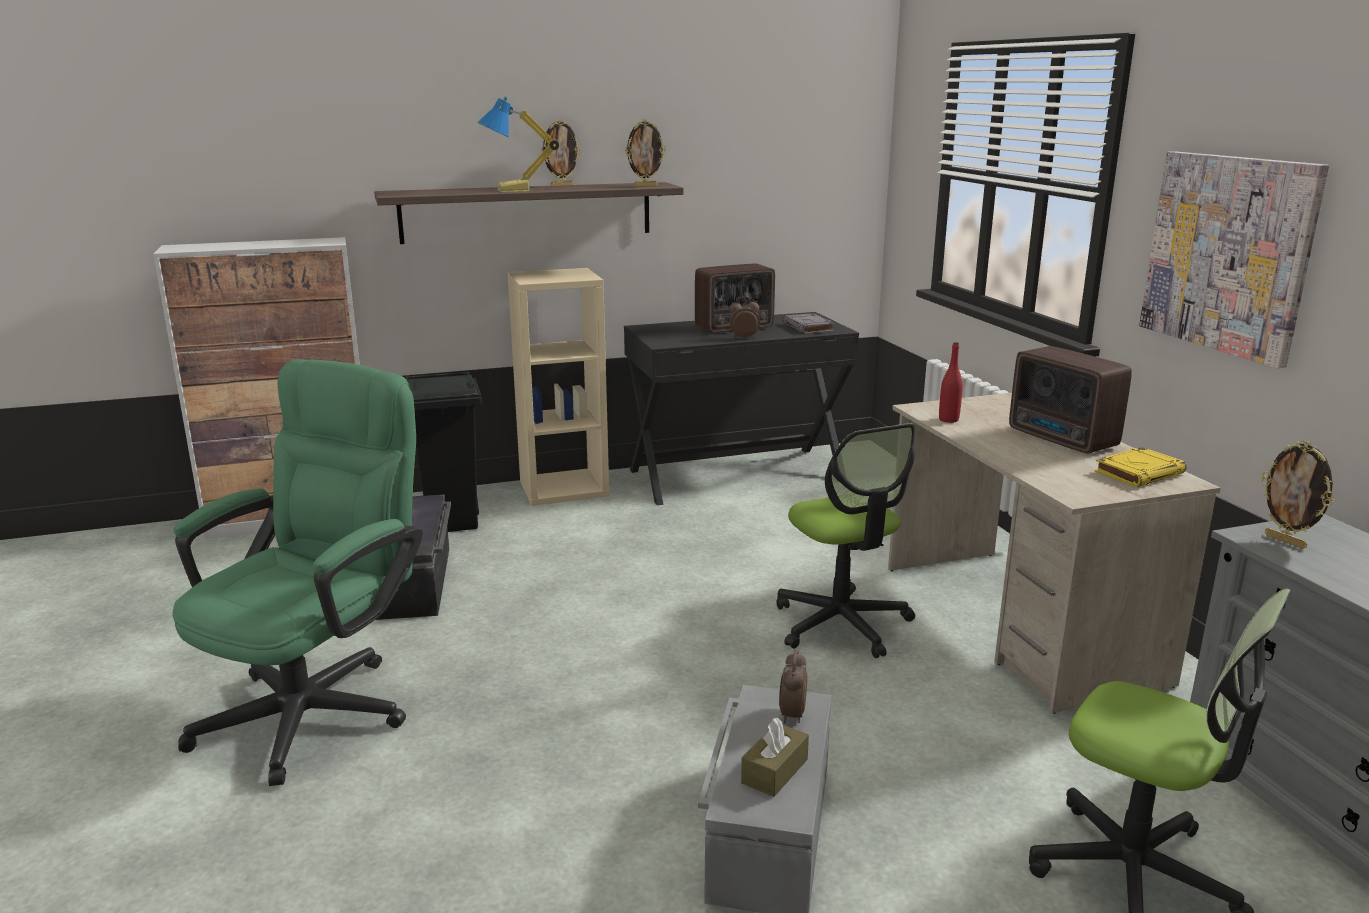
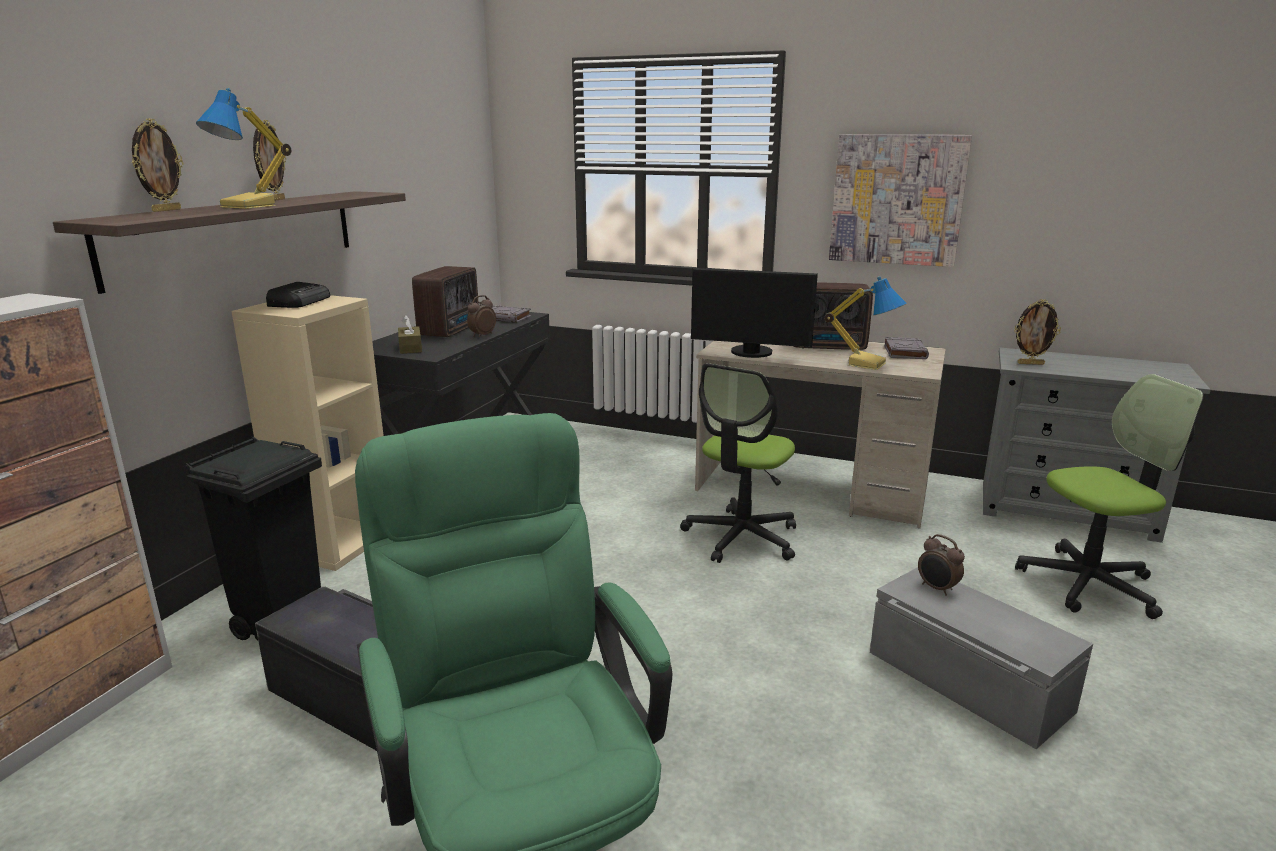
camera: 50 degrees left, 0 degrees up
(559, 273) = (300, 301): none -> radio
(645, 186) = (364, 194): picture frame -> picture frame (166, 210)
(774, 771) = (1006, 624): brown tissue box -> brown tissue box (410, 348)
(842, 624) = (741, 537): office chair -> office chair turned 105 degrees clockwise
(948, 420) = (751, 353): red bottle -> monitor
(1041, 467) = (866, 363): none -> table lamp
(1139, 473) = (904, 352): yellow book -> grey book

